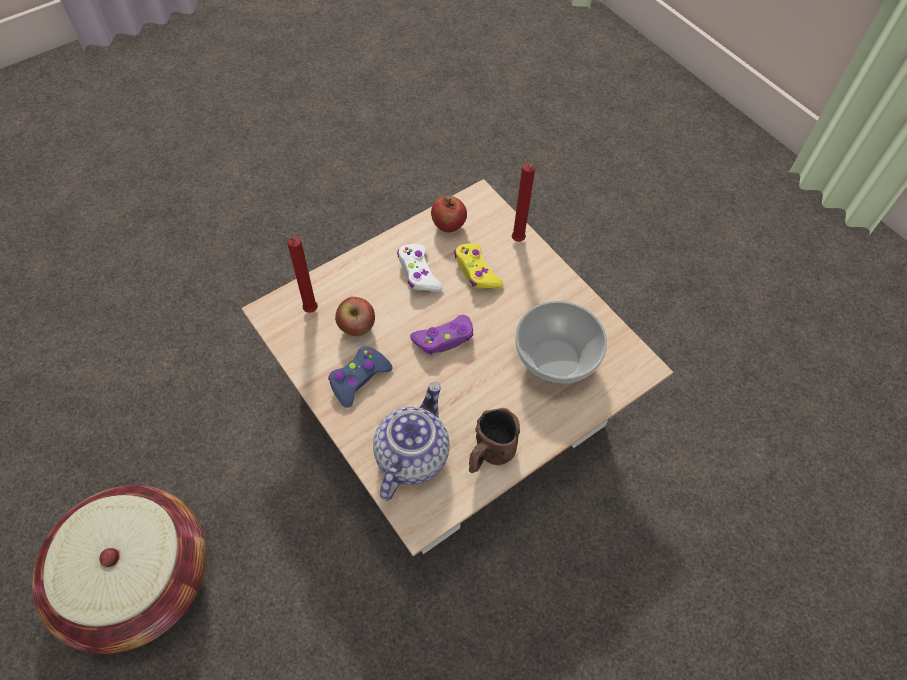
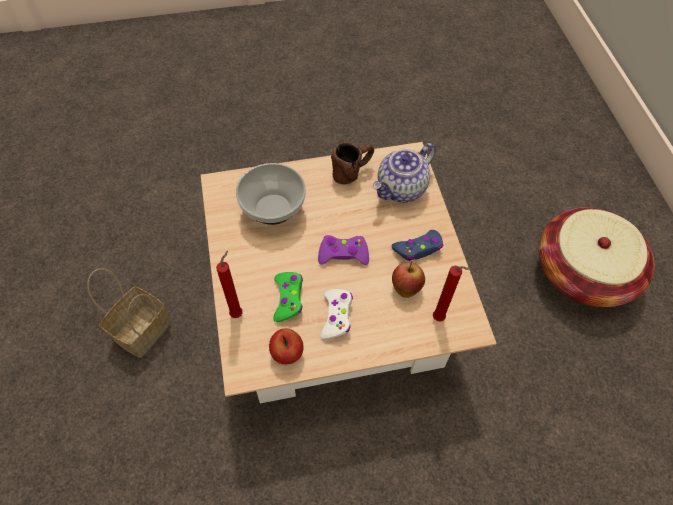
camera: 155 degrees left, 0 degrees up
(476, 271) = (288, 298): yellow game controller -> green game controller
(631, 298) = (142, 328): none -> basket

